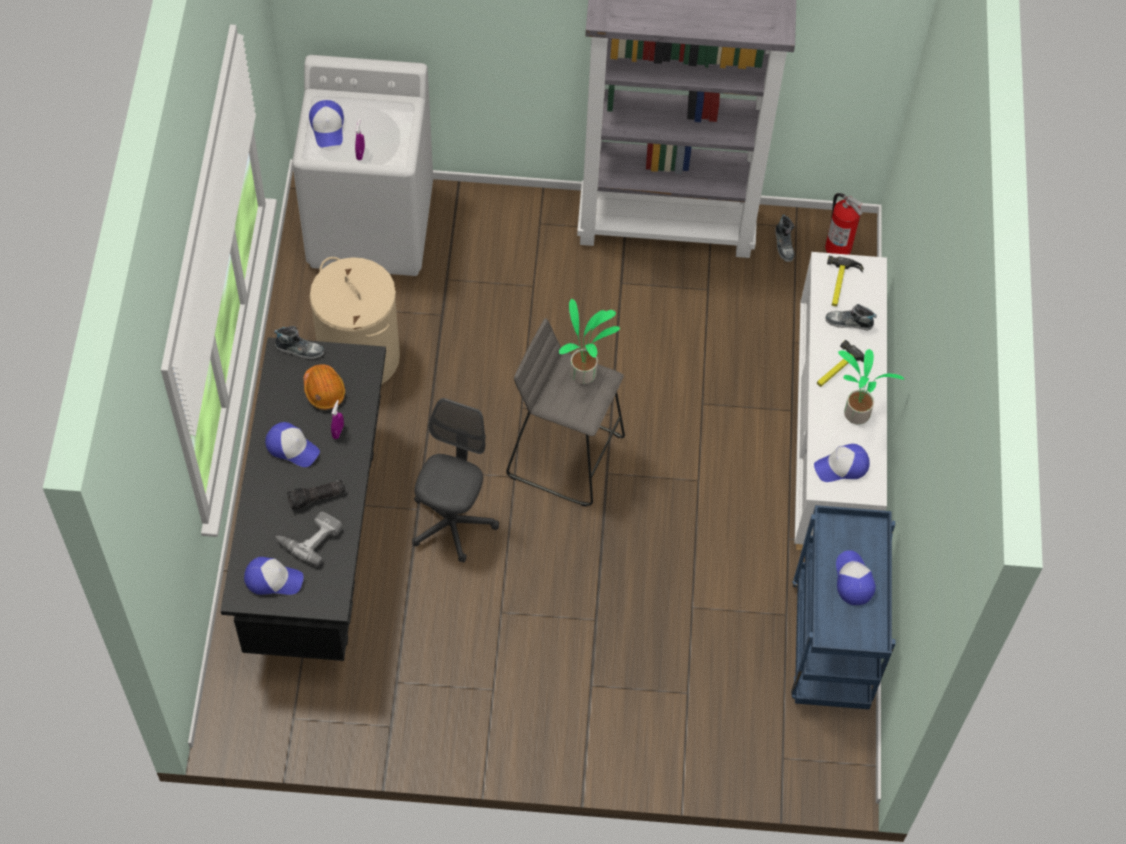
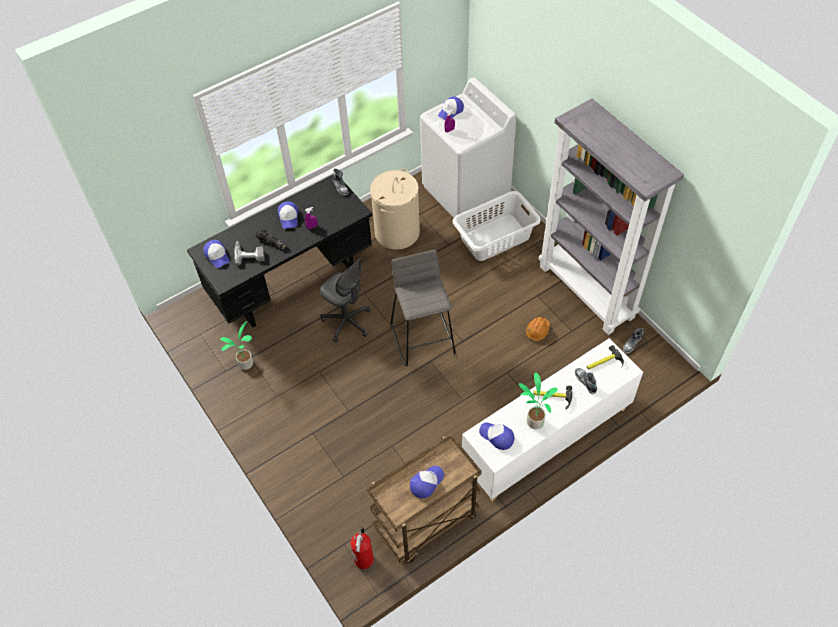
camera: 55 degrees right, 5 degrees down
(324, 390) = (328, 208): orange hard hat -> orange hard hat (537, 331)
(452, 523) = (347, 322): grey office chair -> grey office chair turned 60 degrees clockwise
(486, 255) = (495, 238): none -> white laundry basket
(585, 374) = (434, 293): potted plant -> potted plant (246, 364)
(831, 646) = (426, 523): blue cart -> brown cart
(838, 247) = (656, 367): fire extinguisher -> fire extinguisher (364, 559)

